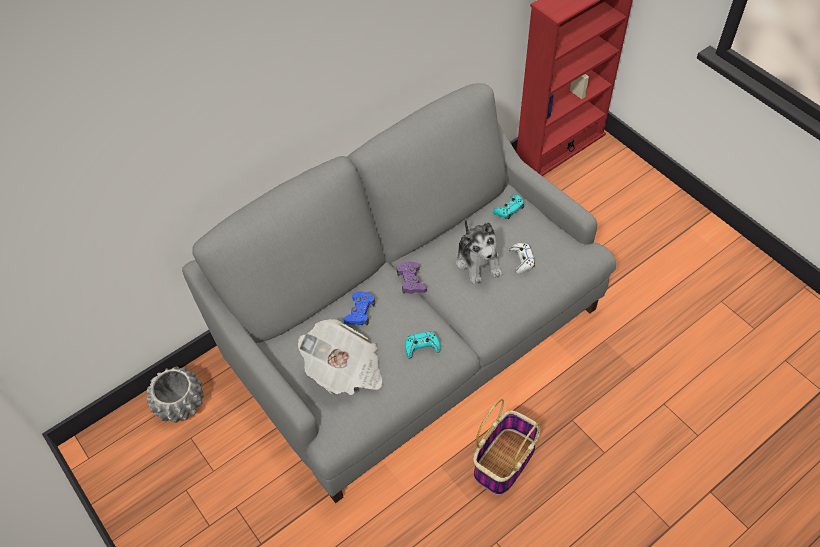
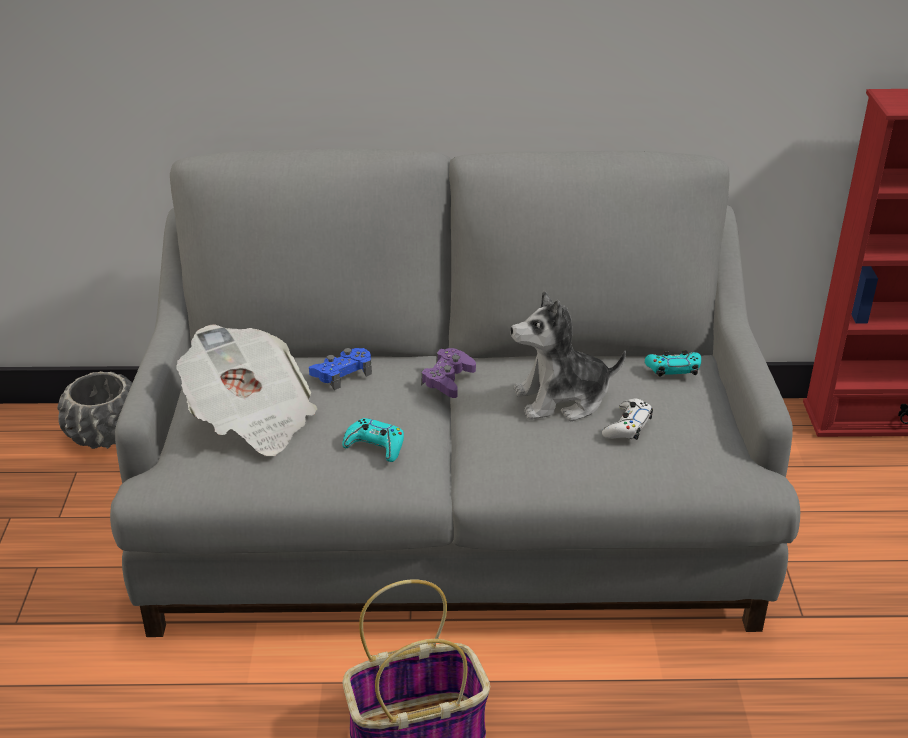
camera: 35 degrees right, 20 degrees down
(478, 261) = (562, 399): plush toy -> plush toy turned 60 degrees clockwise

